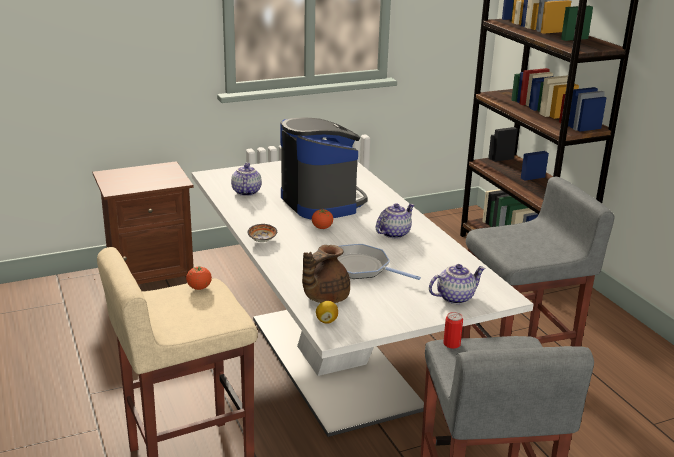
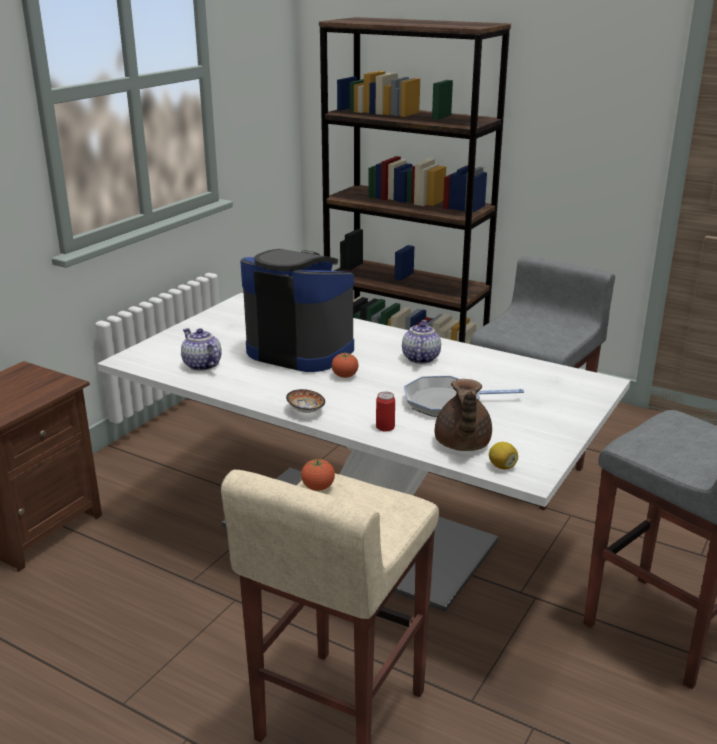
camera: 35 degrees left, 0 degrees up
(451, 344) = (629, 442): can -> can (385, 427)
(455, 297) = (567, 398): teapot -> none

